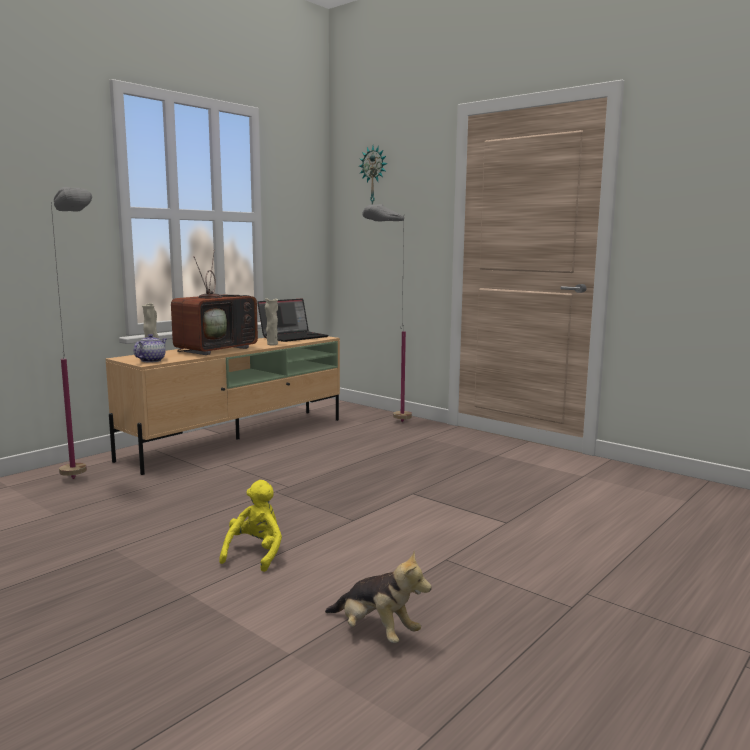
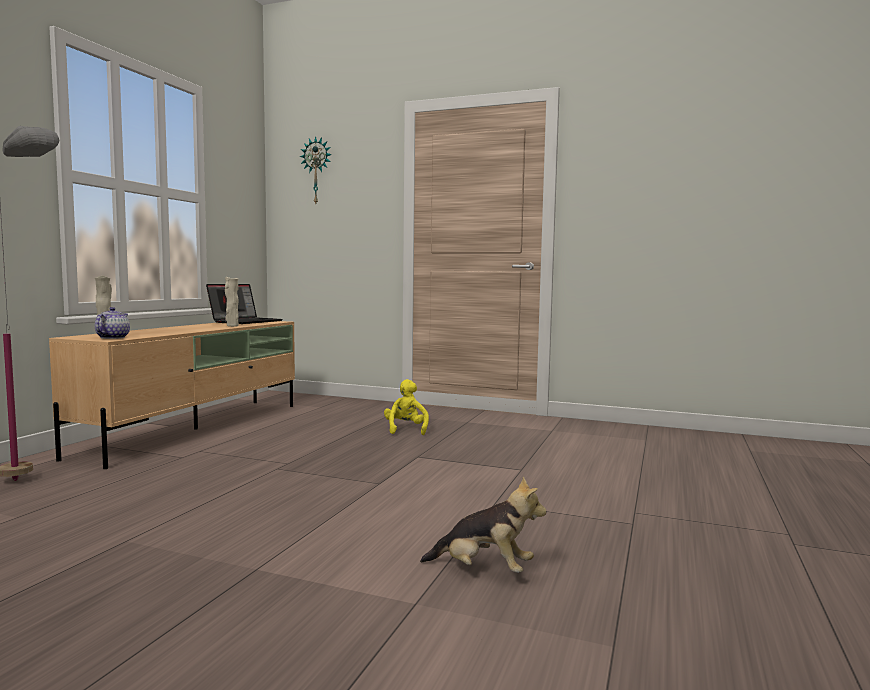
camera: 20 degrees left, 5 degrees down
(216, 349) = (176, 330): television -> none
(255, 553) = (302, 523): yellow plush toy -> yellow plush toy (406, 429)
(387, 423) = (344, 406): grey floor lamp -> none

